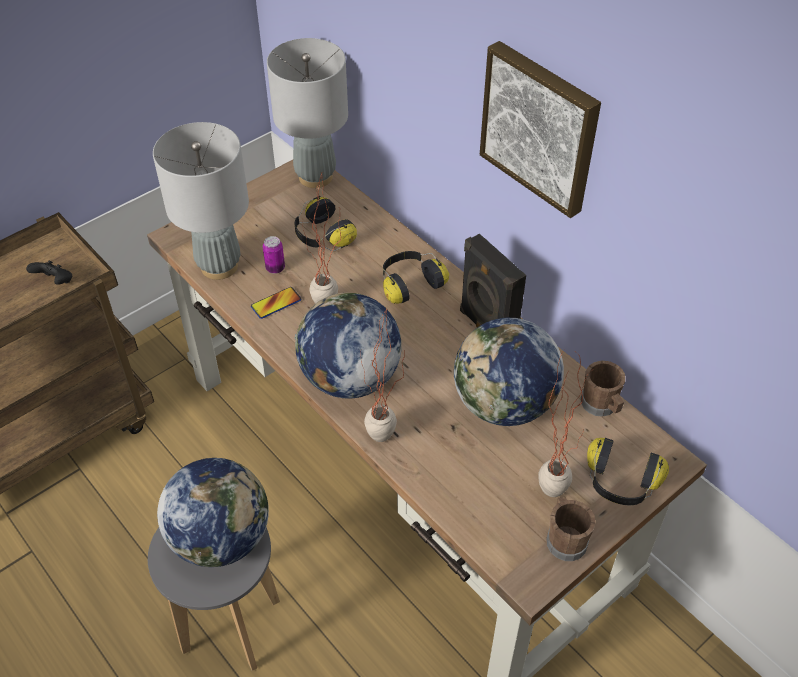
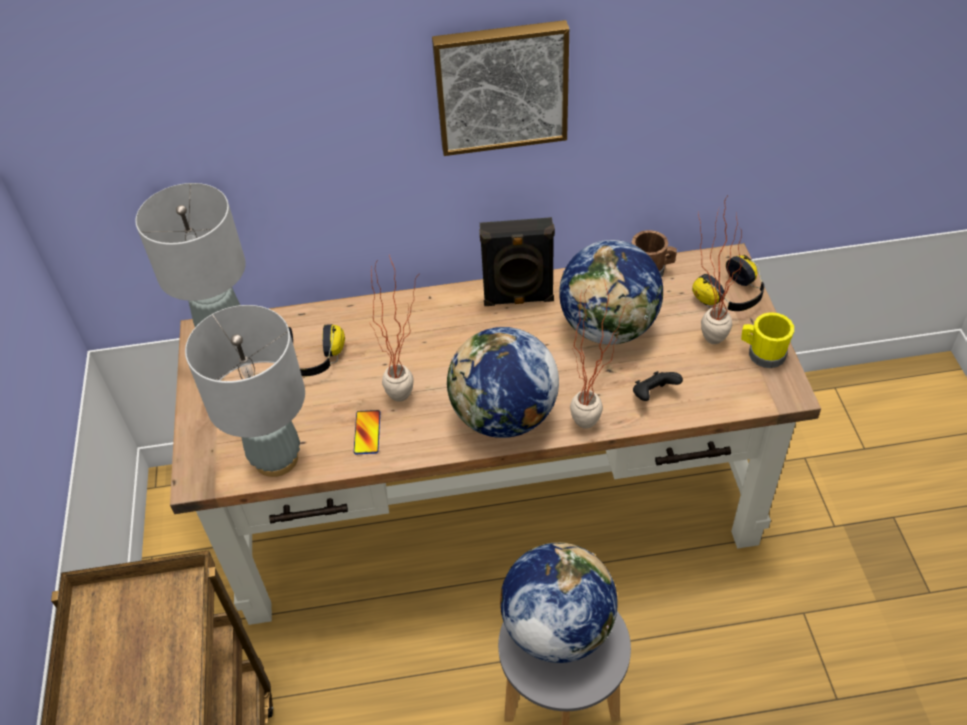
camera: 55 degrees left, 0 degrees up
(55, 282) = (159, 622): black game controller -> black game controller (653, 395)
(275, 268) = (320, 414): can -> none
(409, 284) = (426, 326): headphones -> none
(565, 538) = (762, 353): brown mug -> yellow mug

